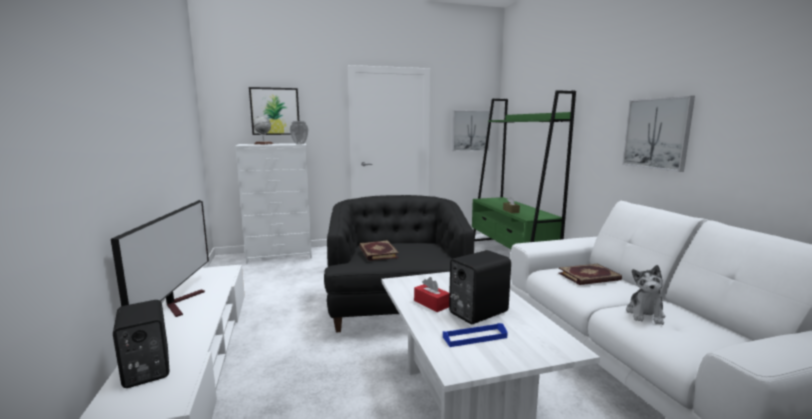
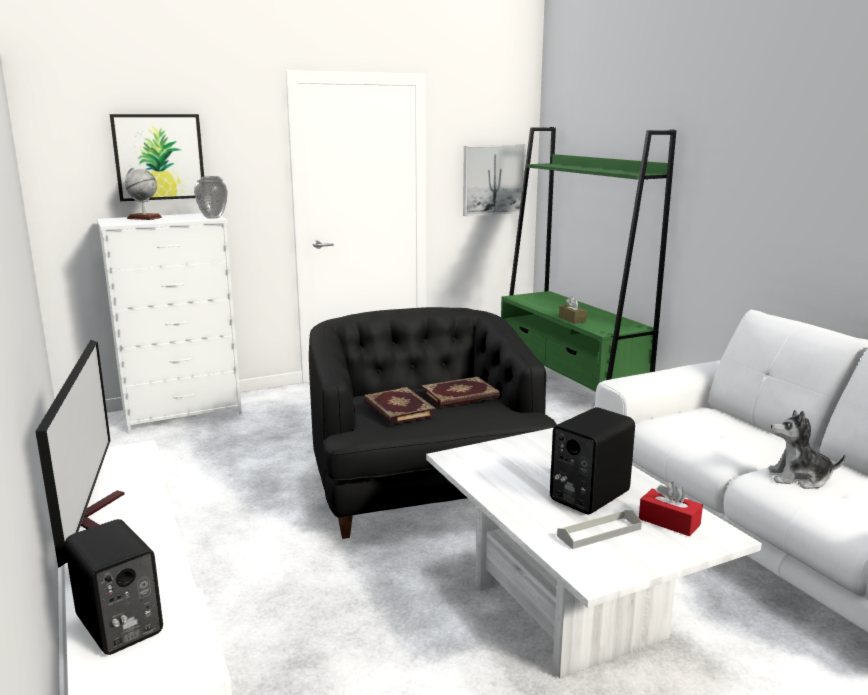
camera: 10 degrees left, 5 degrees up
(431, 304) = (519, 488): red tissue box -> red tissue box (669, 522)
(474, 337) = (599, 532): blue tray -> grey tray
(589, 277) = (715, 427): book -> book (460, 396)
(645, 314) = (799, 478): plush toy -> plush toy turned 90 degrees clockwise
(657, 133) = (801, 209): picture -> none

